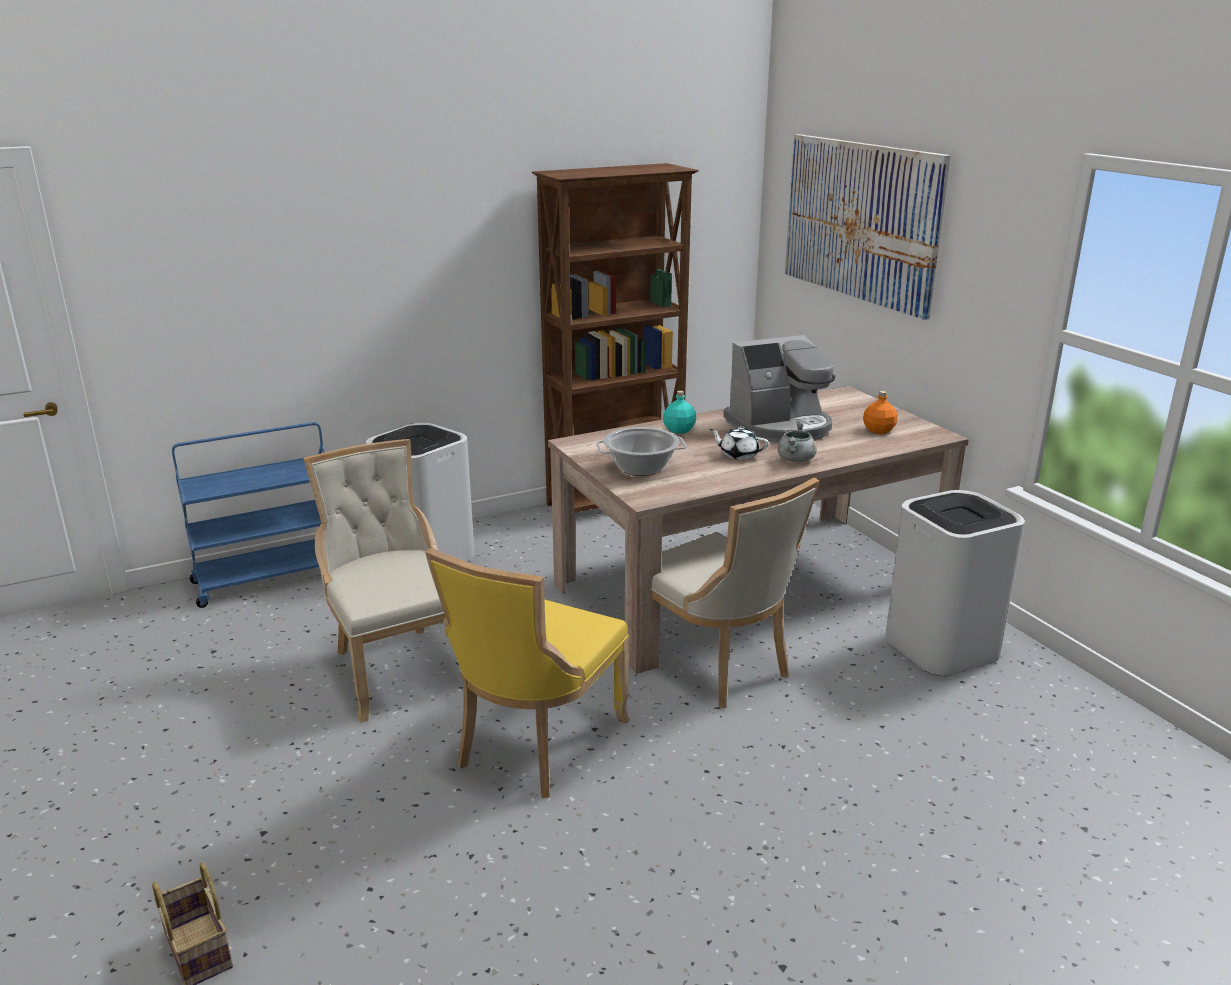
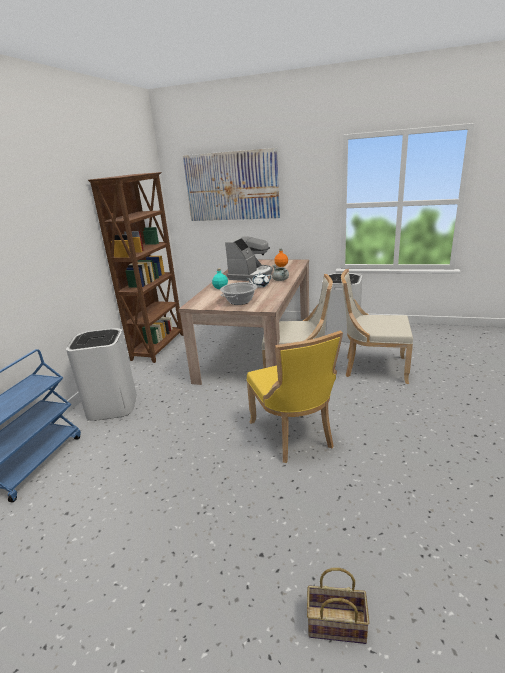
camera: 45 degrees left, 0 degrees up
(398, 668) = (186, 450): beige chair -> beige chair (373, 368)

